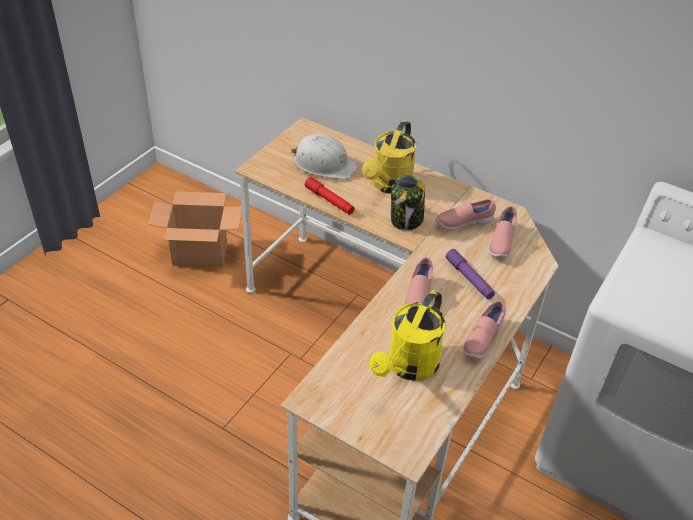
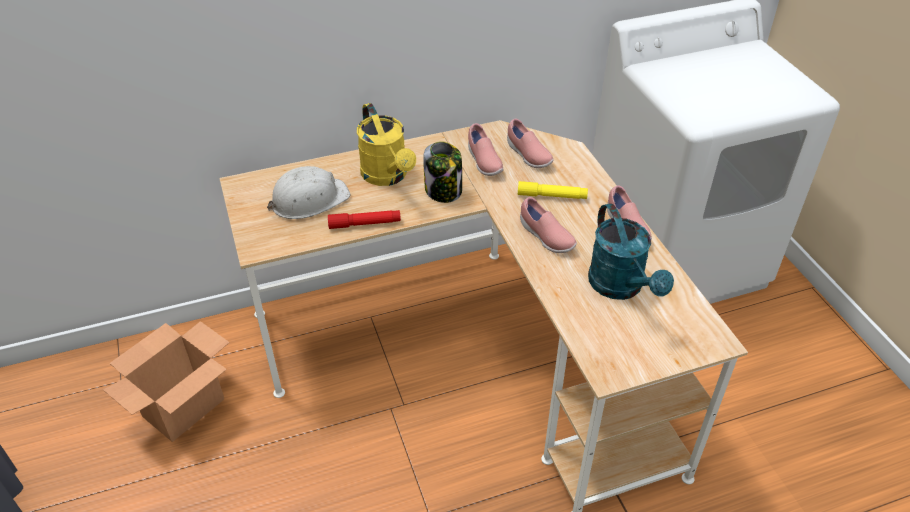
camera: 50 degrees left, 0 degrees up
(408, 367) = (621, 287): yellow watering can -> turquoise watering can
(463, 223) = (483, 162): pink shoe -> pink shoe turned 45 degrees counterclockwise
(469, 278) = (552, 196): purple flashlight -> yellow flashlight

